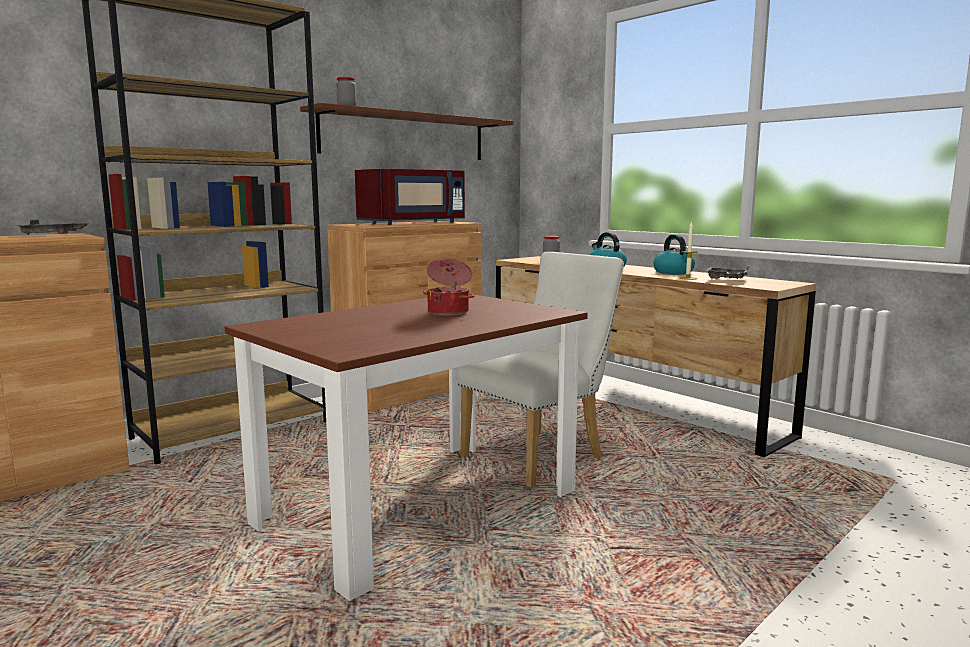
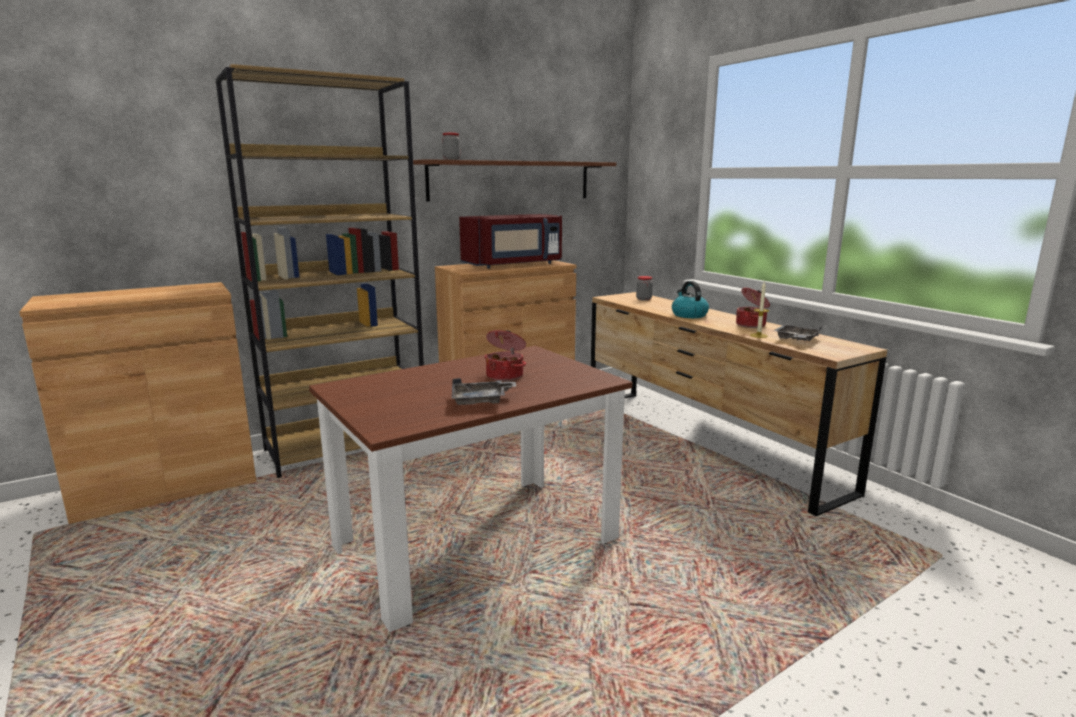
camera: 10 degrees right, 5 degrees up
(53, 235) = (195, 287): grey tray -> grey tray (481, 401)
(540, 455) = (601, 495): white chair -> none
(674, 272) = (751, 325): kettle -> cooking pot

